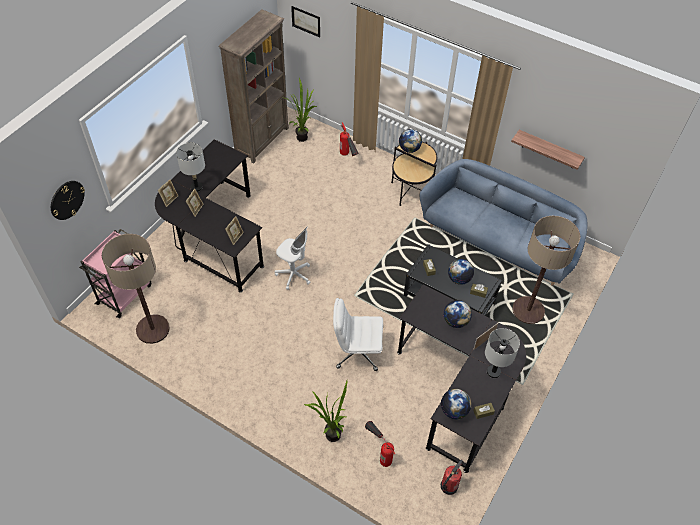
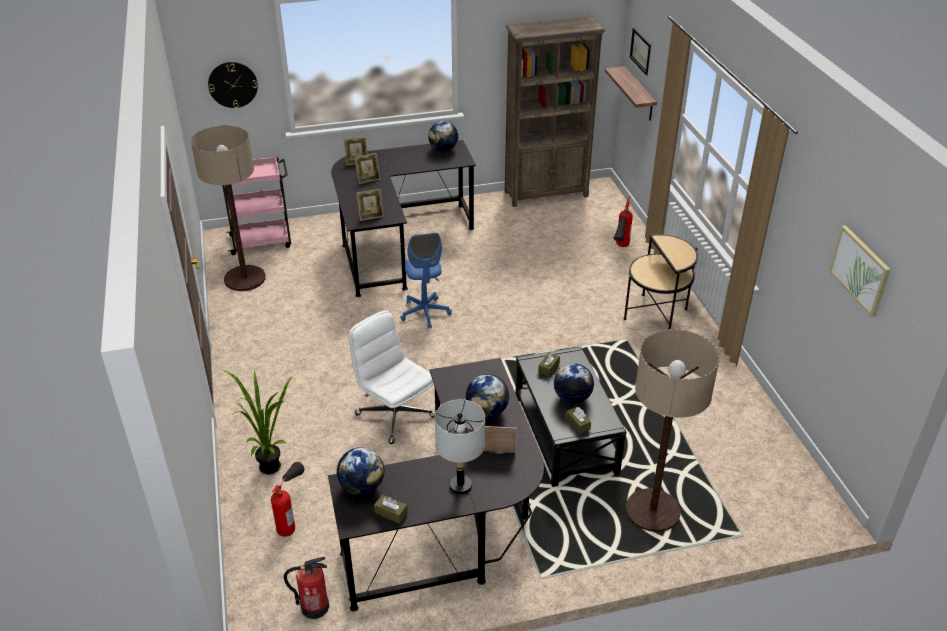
camera: 45 degrees right, 15 degrees down
(196, 187) = (393, 165): grey table lamp -> none
(294, 275) = (425, 313): white office chair -> blue office chair
(303, 136) = (595, 210): potted plant -> none
(409, 149) = (665, 243): globe -> globe (443, 150)
(499, 240) = (709, 420): blue sofa -> none
(549, 150) = (818, 296): shelf -> shelf (639, 94)
(586, 132) = (860, 270): none -> picture

